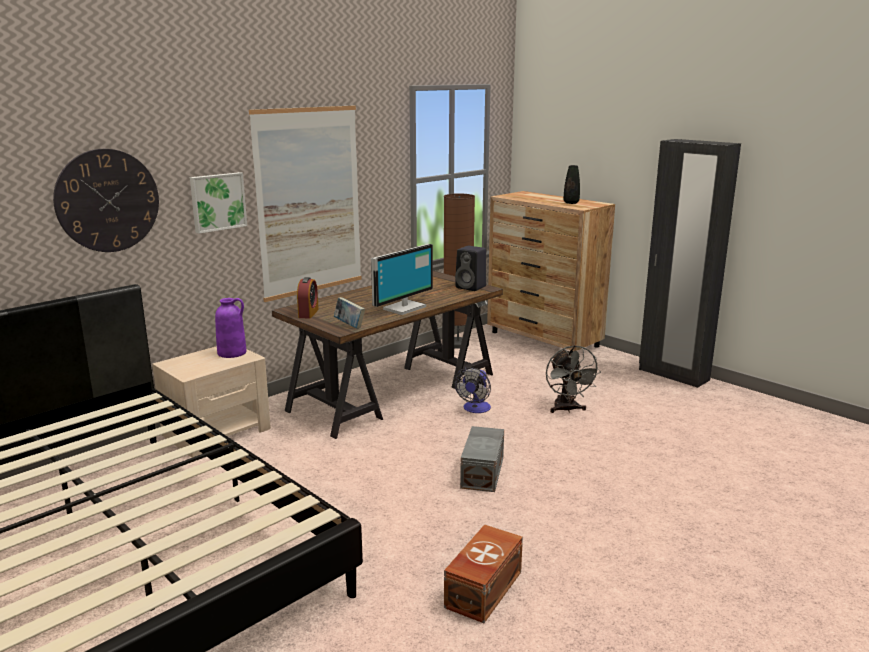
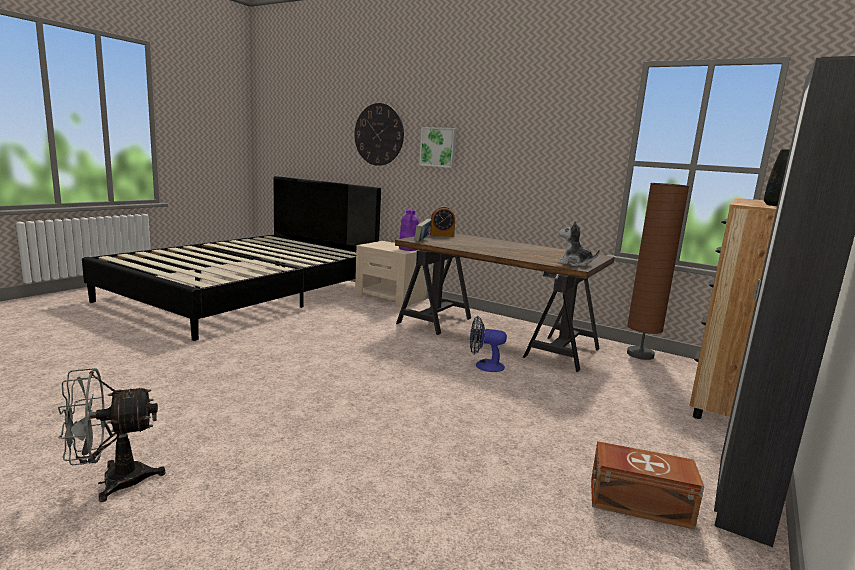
camera: 75 degrees right, 5 degrees down
(309, 202) = (508, 161): picture -> none
(403, 308) = (480, 249): monitor -> none
(471, 287) = (574, 264): black speaker -> plush toy
(482, 589) = (185, 373): brown storage box -> brown storage box (638, 502)
(483, 472) = (359, 371): grey storage box -> none
(567, 409) = (522, 410): grey fan -> grey fan (112, 482)

